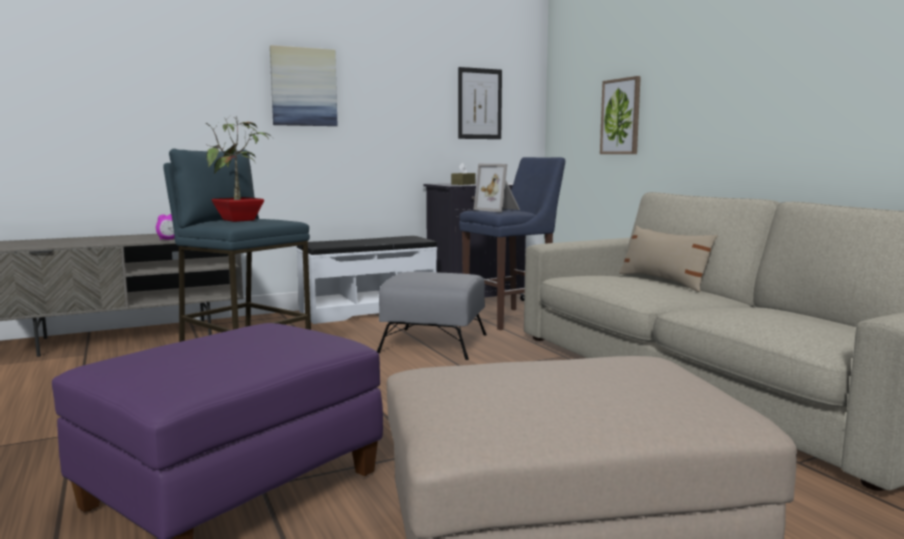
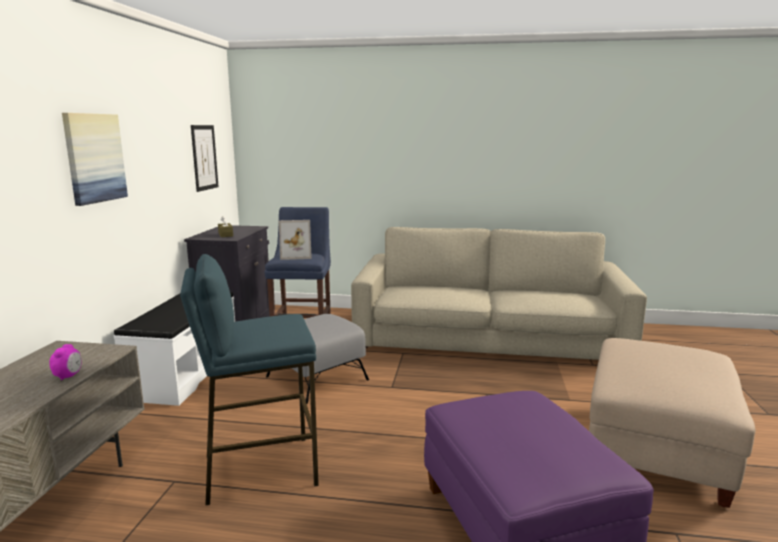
camera: 55 degrees left, 5 degrees up
(239, 220) = (269, 329): potted plant -> none
(621, 116) = (331, 169): picture -> none
(663, 281) = (429, 286): beige pillow -> none

